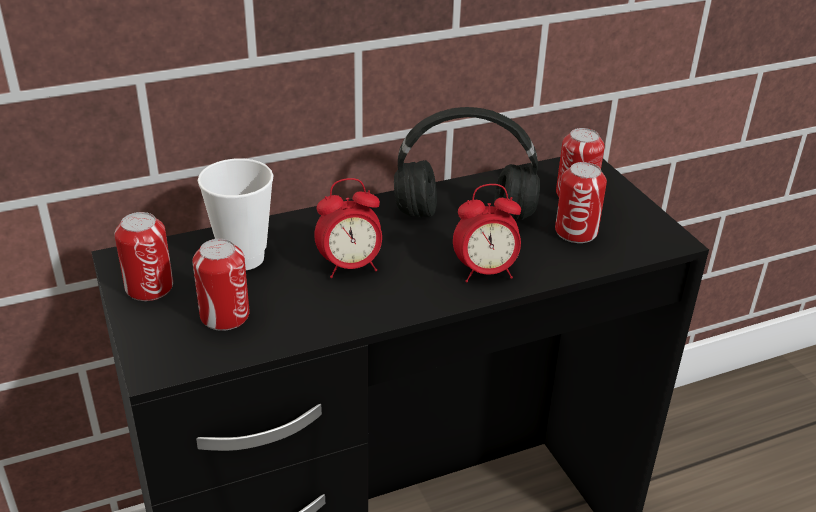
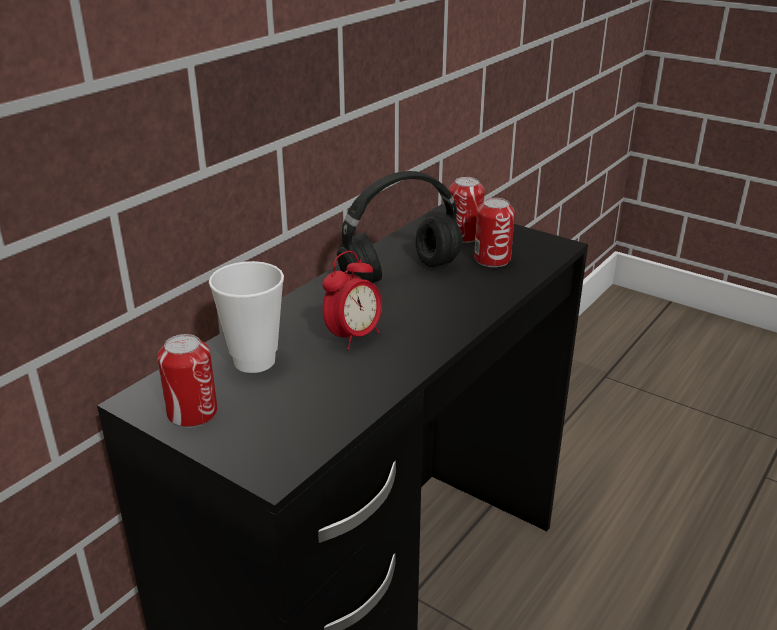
camera: 30 degrees left, 5 degrees down
(225, 316) = (289, 409): can -> none
(485, 272) = (460, 306): alarm clock -> none

